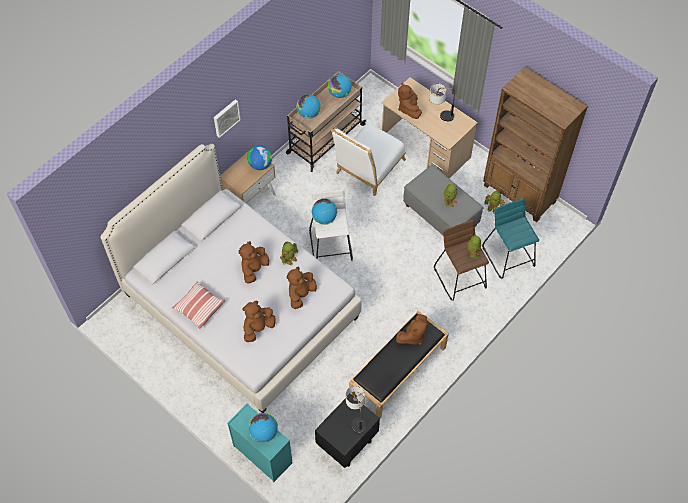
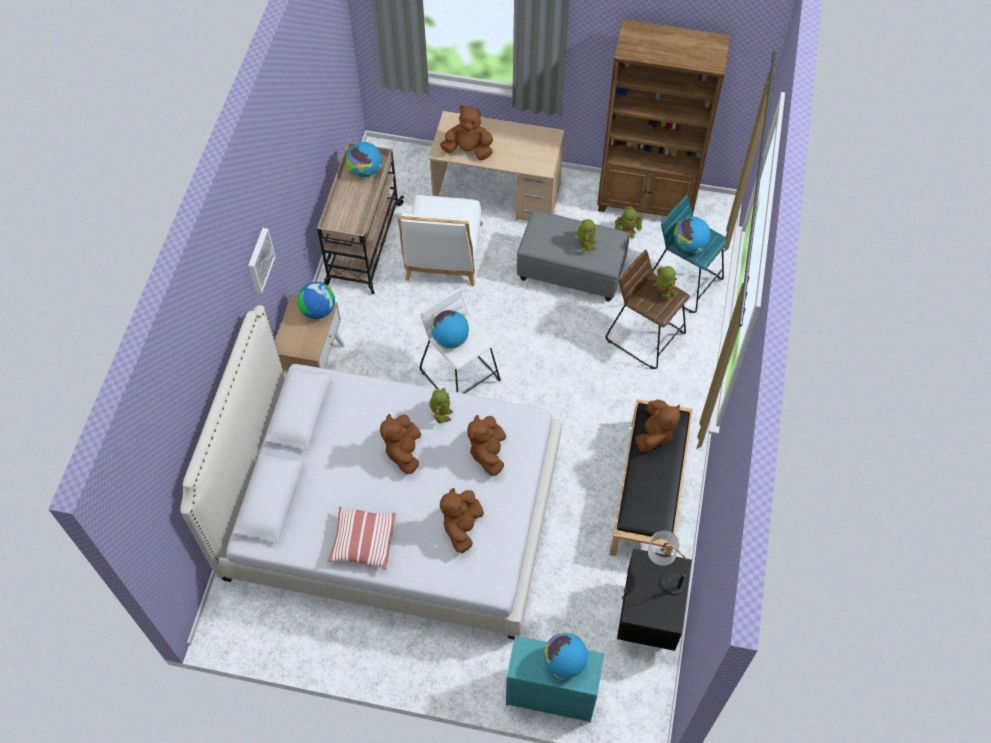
camera: 30 degrees left, 0 degrees up
(308, 114) = (342, 214): globe -> globe (689, 245)
(409, 108) = (468, 150): brown plush toy -> brown plush toy turned 135 degrees clockwise
(440, 115) = (513, 141): table lamp -> none

